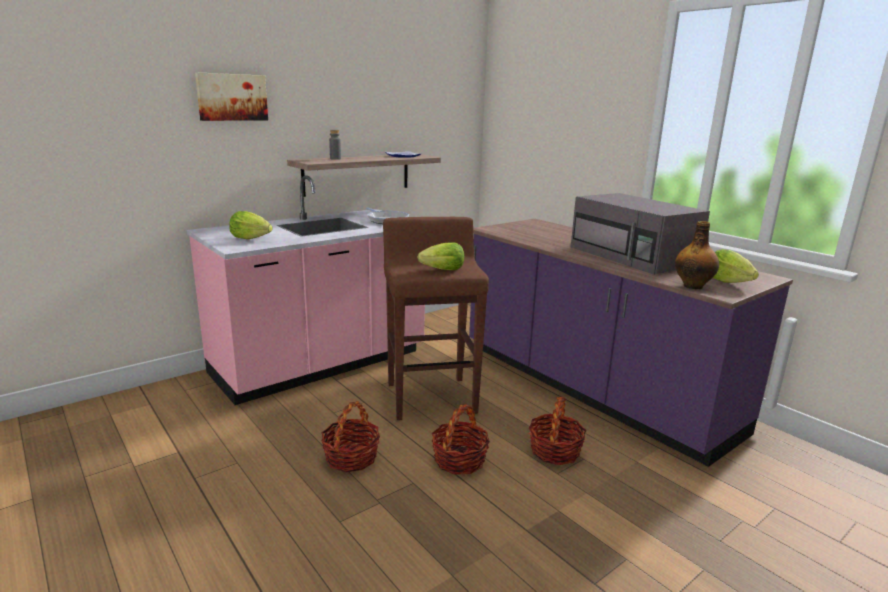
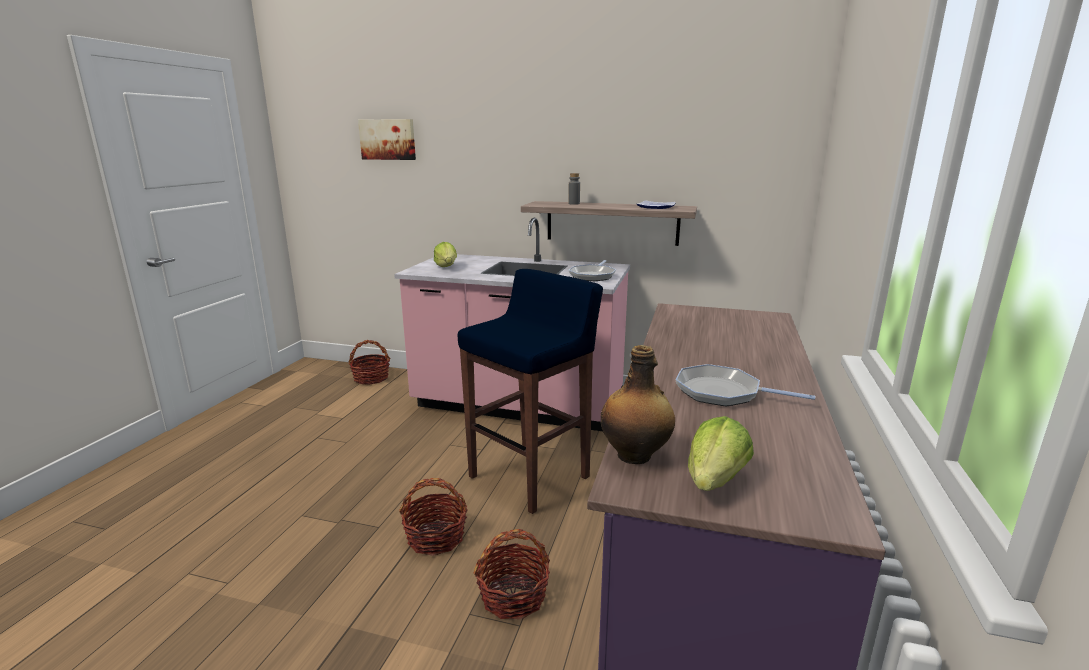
camera: 55 degrees right, 0 degrees up
(232, 97) = (487, 140): picture -> picture (388, 139)
(351, 458) = (391, 482): basket -> basket (371, 378)
(431, 397) = (531, 476): brown stool -> blue stool
(443, 270) = (516, 335): lettuce -> none
(633, 256) = (723, 392): grey microwave -> frying pan

